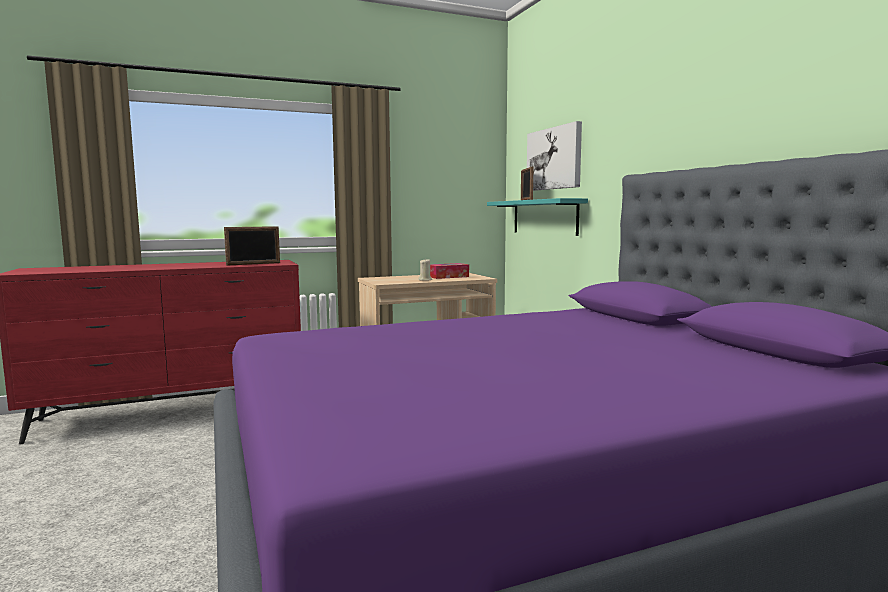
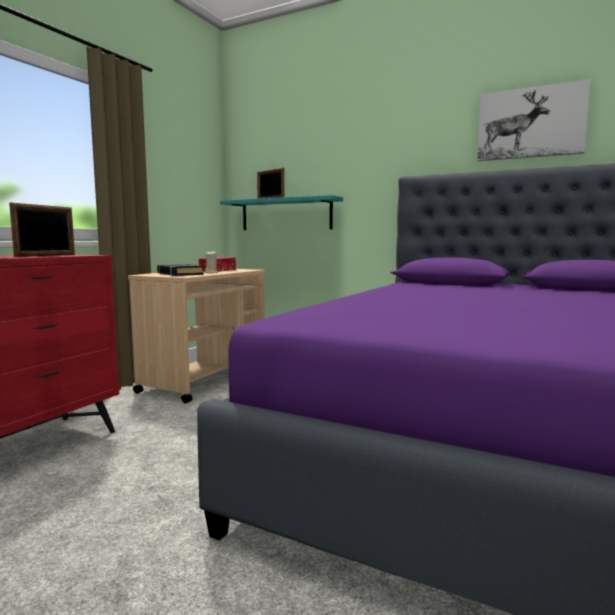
camera: 40 degrees left, 0 degrees up
(395, 279) = (179, 274): none -> black book
(554, 158) = (298, 163): picture -> picture (531, 123)

